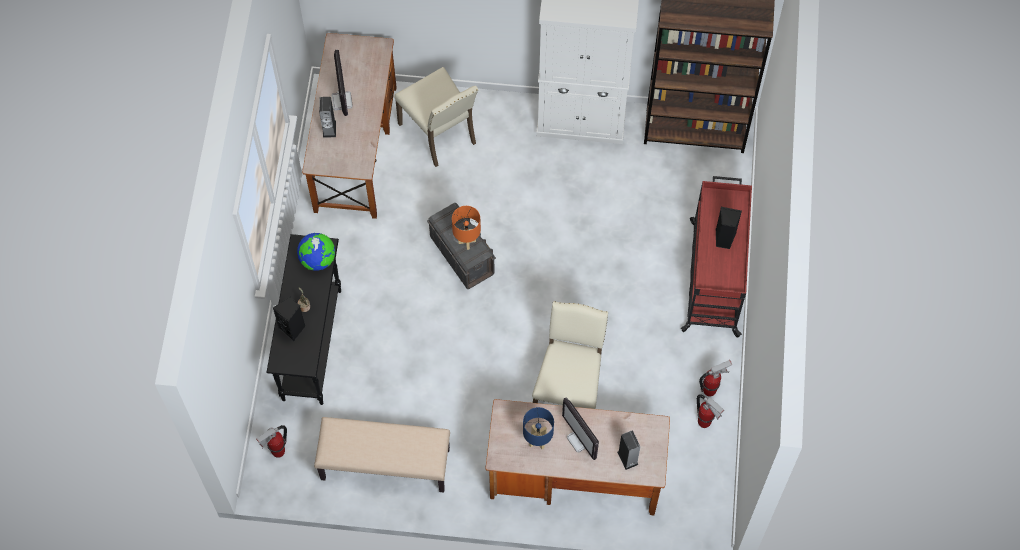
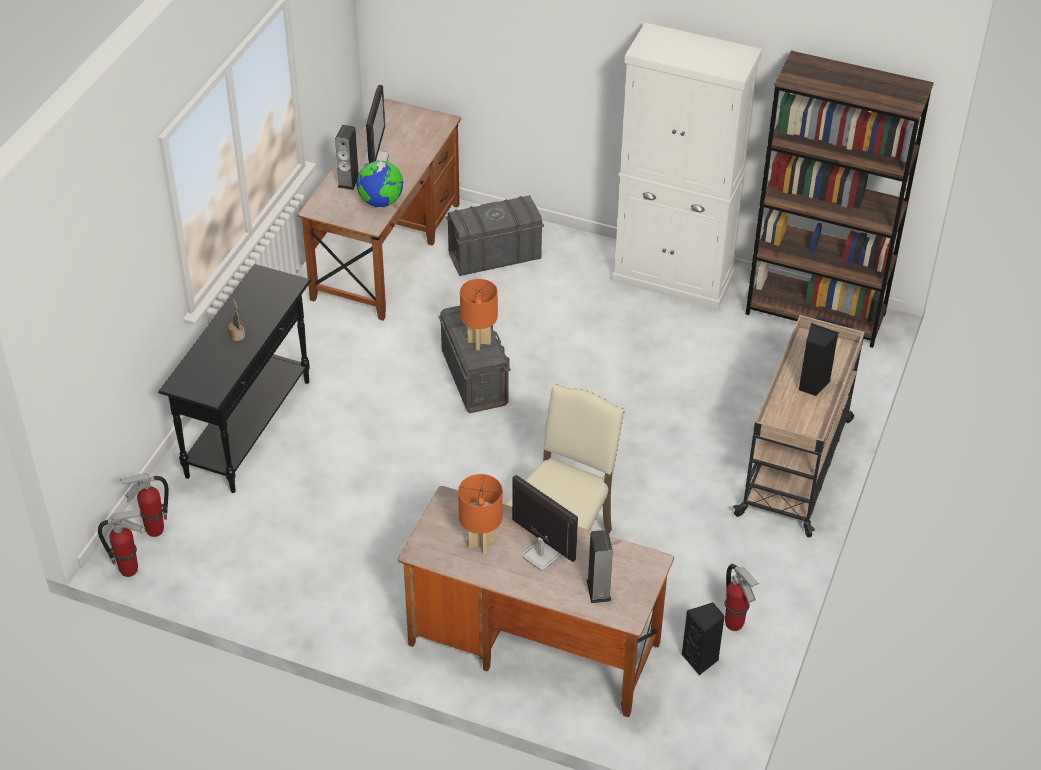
camera: 15 degrees right, 20 degrees down
(293, 329) = (212, 354): black speaker -> black speaker (701, 659)
(318, 260) = (276, 294): globe -> globe (381, 202)
(384, 465) = (284, 575): beige bench -> none
(439, 134) = (494, 256): beige chair -> grey storage box
(537, 441) = (480, 543): blue table lamp -> orange table lamp
(581, 440) = (541, 555): monitor -> monitor turned 150 degrees clockwise
(710, 390) = (753, 589): fire extinguisher -> fire extinguisher (130, 570)
(713, 276) = (796, 465): red cart -> beige cart

